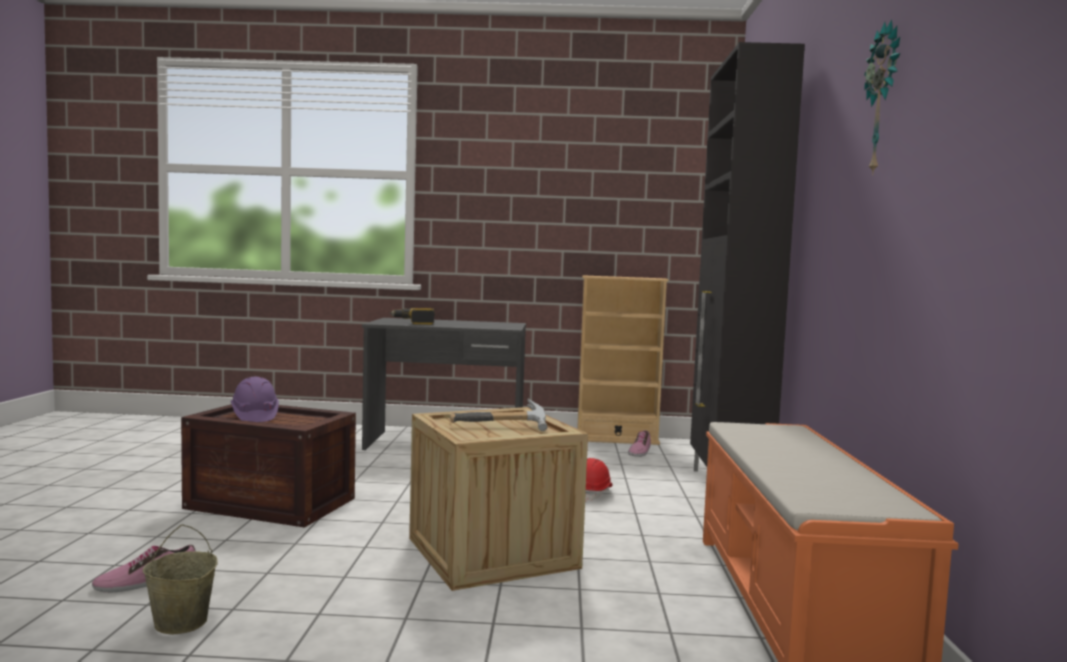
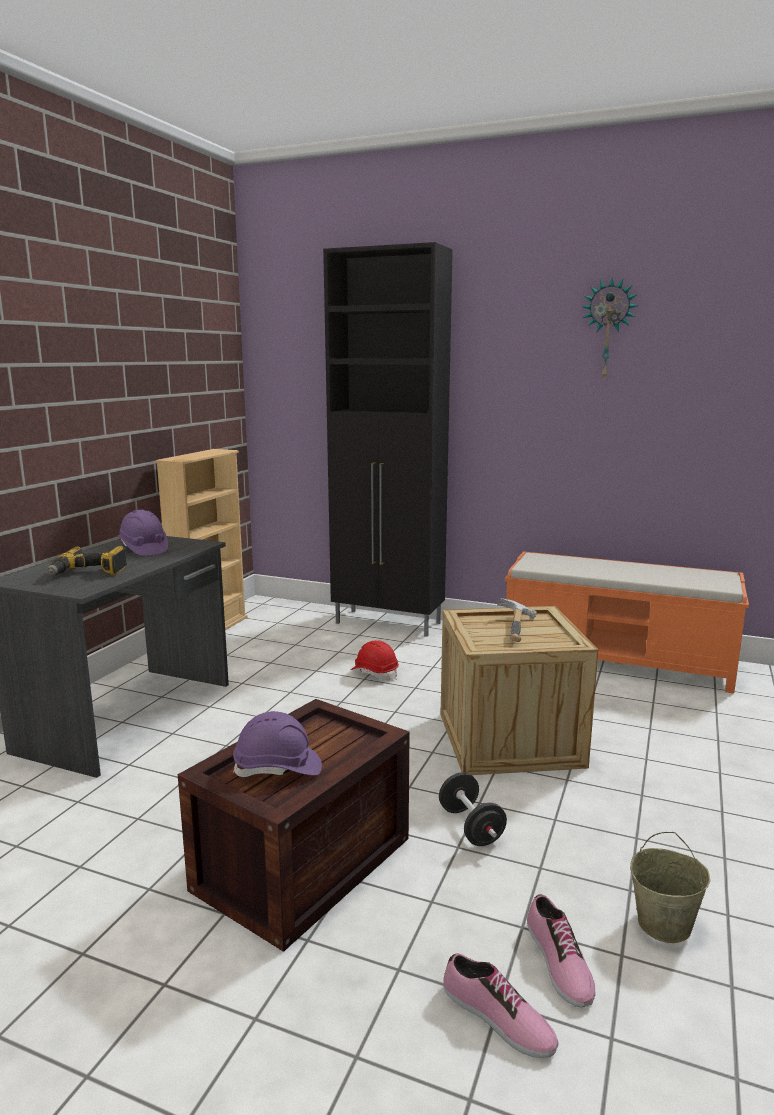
camera: 70 degrees left, 10 degrees up
(324, 546) = (471, 827): none -> black dumbbell
(481, 324) = (143, 549): none -> purple hard hat
(639, 451) = (261, 629): shoe -> shoe (497, 1018)

